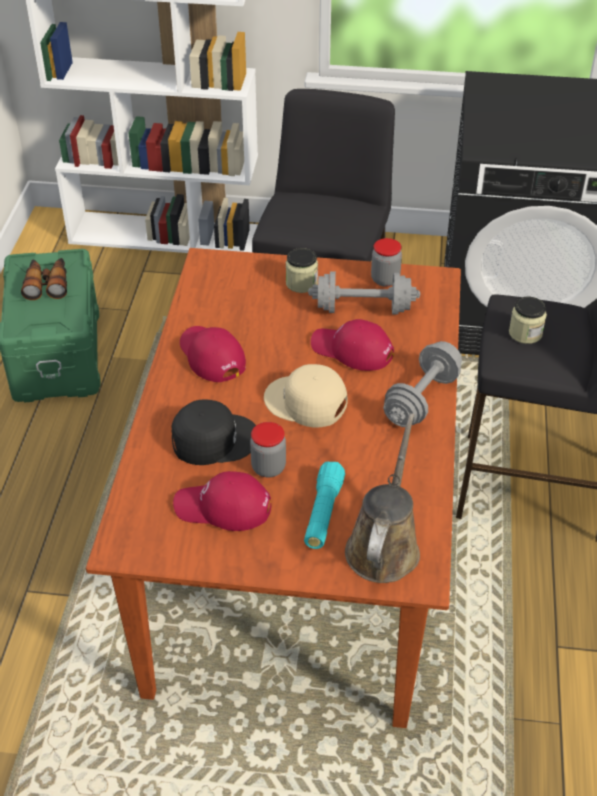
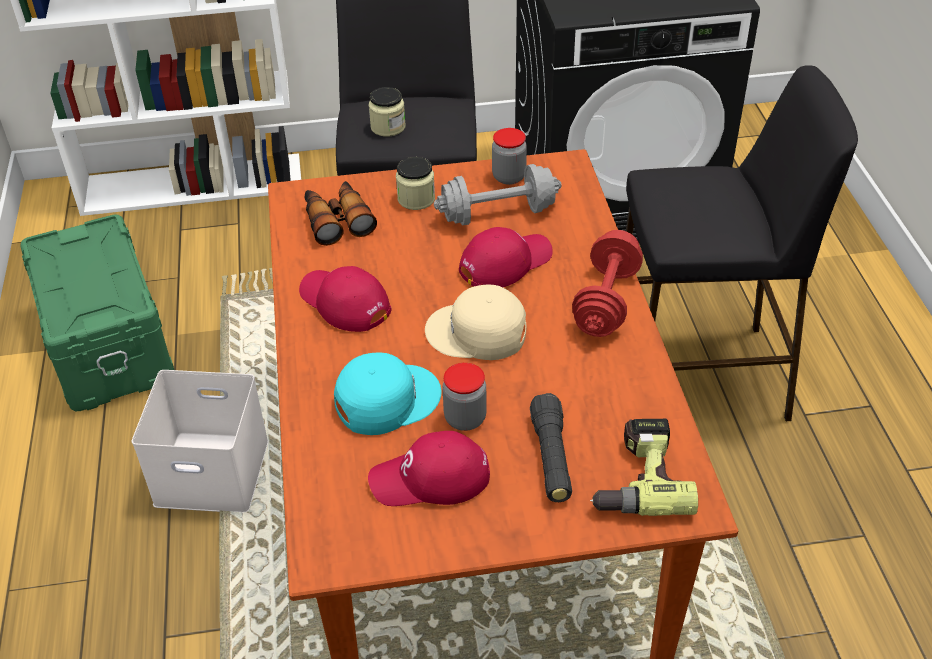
camera: 15 degrees left, 0 degrees up
(47, 284) = (84, 263): binoculars -> binoculars (337, 220)
(105, 472) = (215, 470): none -> white storage box
(213, 438) = (386, 398): black cap -> turquoise cap
(323, 513) = (551, 457): turquoise flashlight -> black flashlight
(352, 350) = (505, 262): red cap -> red cap turned 135 degrees clockwise
(384, 546) = (636, 479): brown watering can -> power drill
(421, 399) = (606, 301): grey dumbbell -> red dumbbell
(525, 333) = (686, 205): jar -> jar (388, 127)

